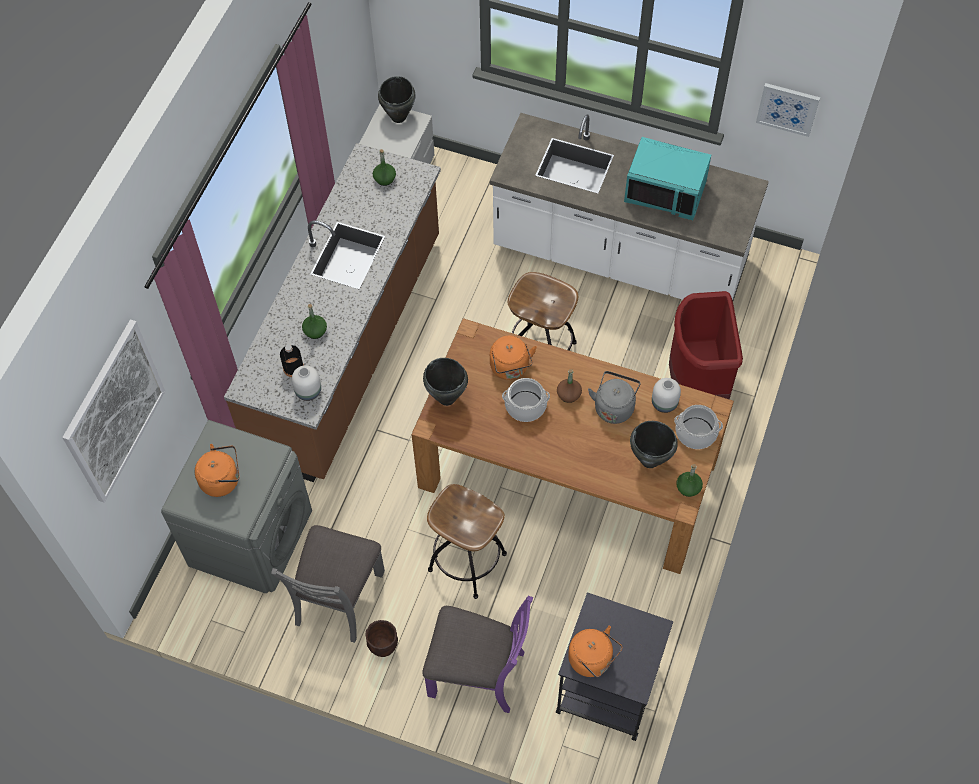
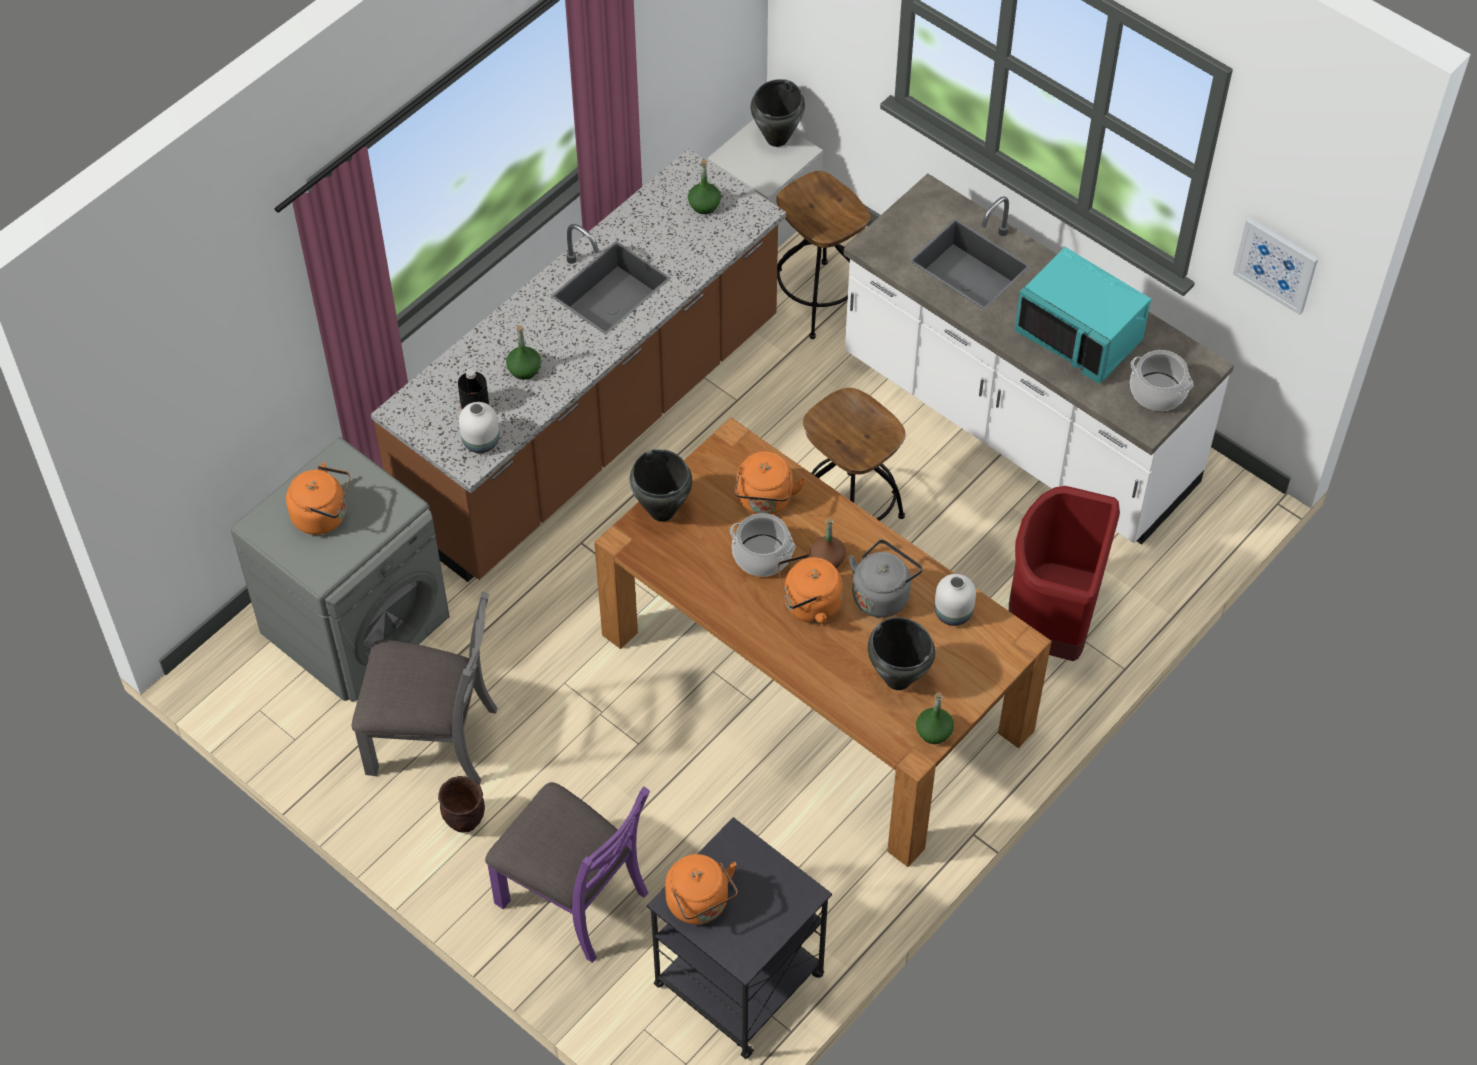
camera: 20 degrees right, 5 degrees down
(114, 411) = (196, 363): picture -> none
(338, 598) = (434, 739): grey chair -> grey chair turned 120 degrees counterclockwise
(467, 561) = (624, 751): brown stool -> brown stool (818, 298)
(570, 430) = (808, 605): none -> orange kettle
(696, 433) = (978, 665): cooking pot -> cooking pot (1158, 391)

